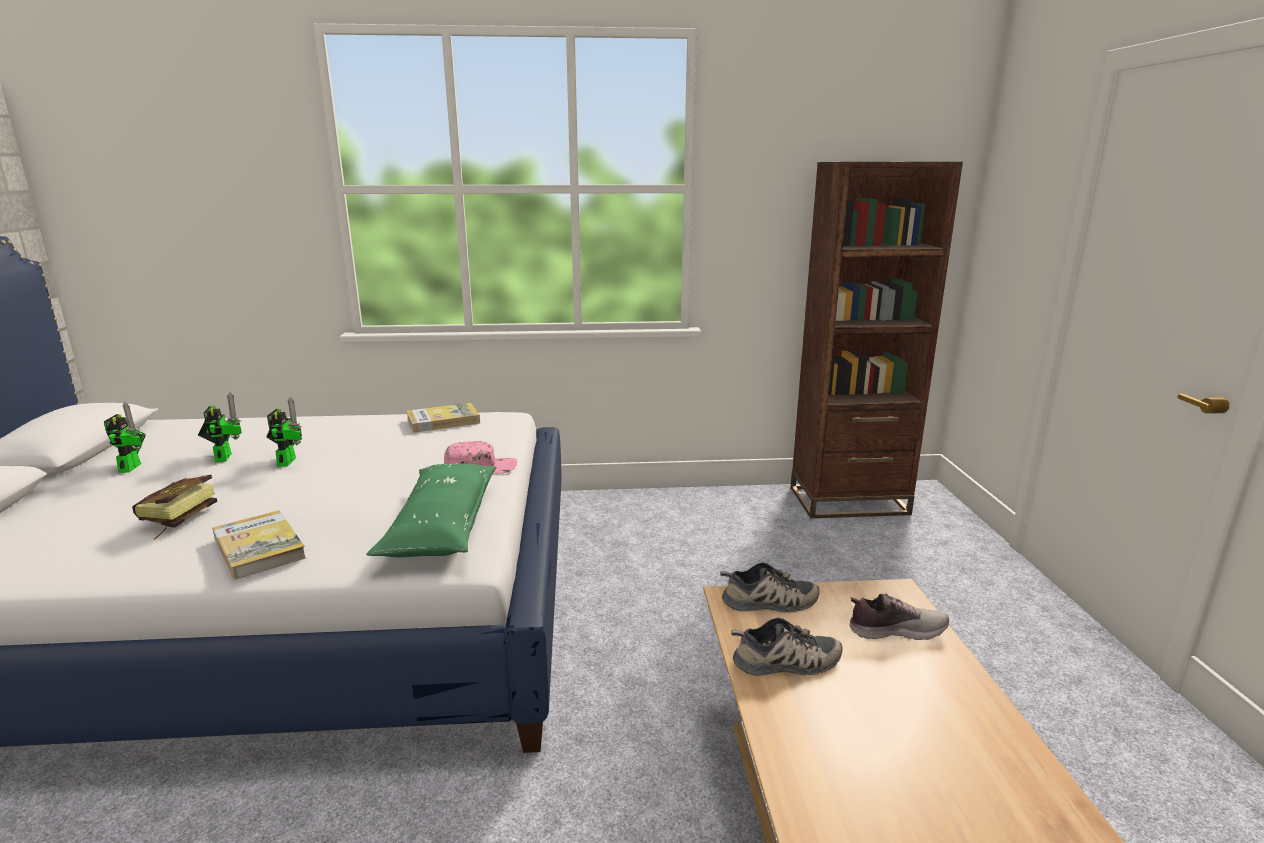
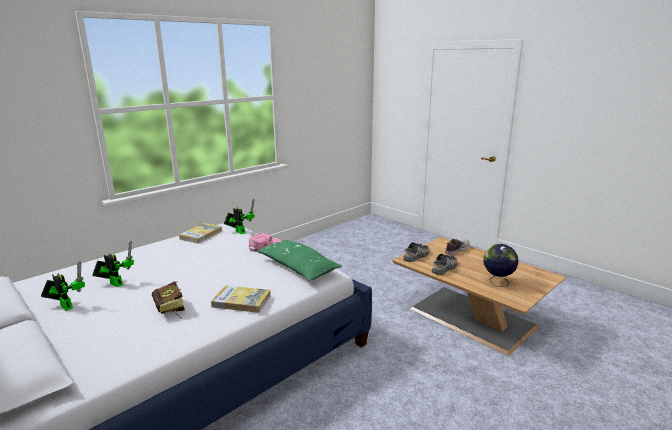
camera: 40 degrees left, 0 degrees up
(288, 460) = (161, 272): toy robot -> toy robot (239, 231)
(848, 501) = (352, 229): brown bookcase -> none
(864, 780) = (497, 283): none -> globe

